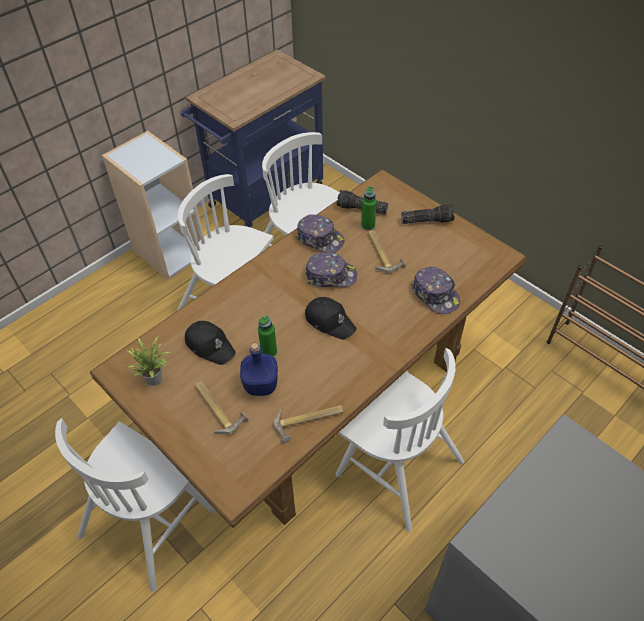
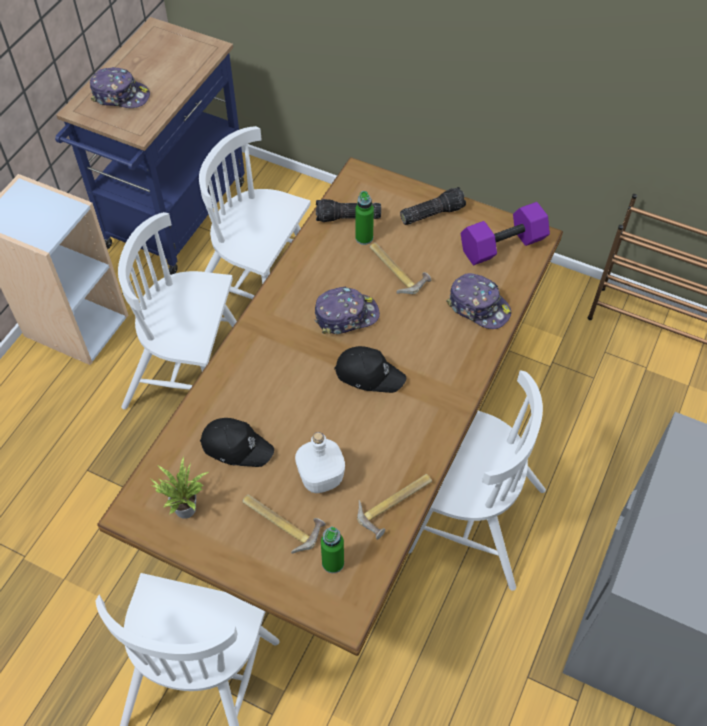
camera: 20 degrees left, 5 degrees up
(261, 384) = (320, 477): blue bottle -> white bottle
(269, 352) = (312, 433): green bottle -> green bottle (333, 563)
(320, 239) = (312, 270): cap -> cap (120, 96)
(473, 255) = (502, 244): none -> purple dumbbell

